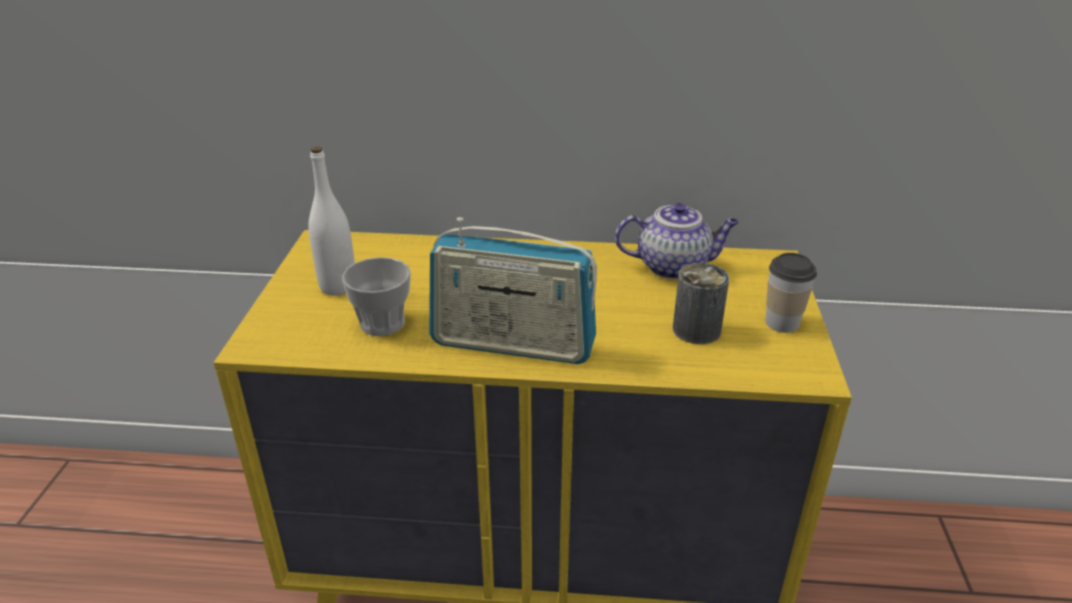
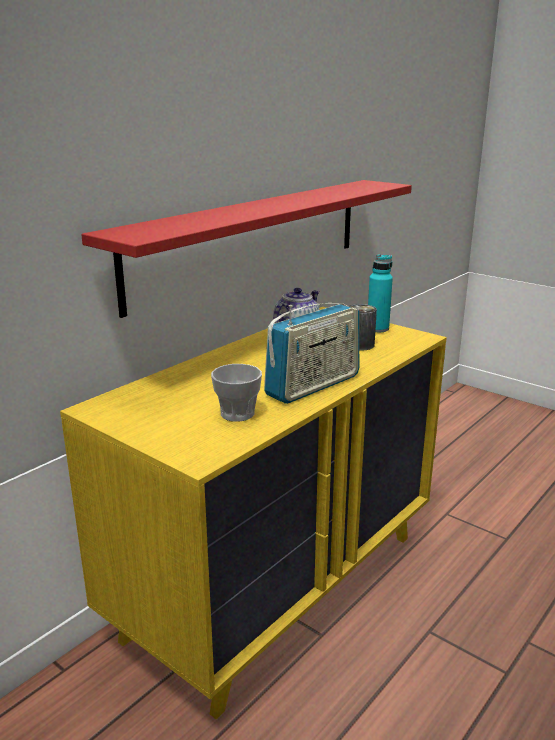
camera: 55 degrees left, 10 degrees down
(338, 287) = (168, 416): white bottle -> none
(651, 108) = (252, 239): none -> red shelf
(782, 323) = (377, 328): cup -> turquoise bottle

